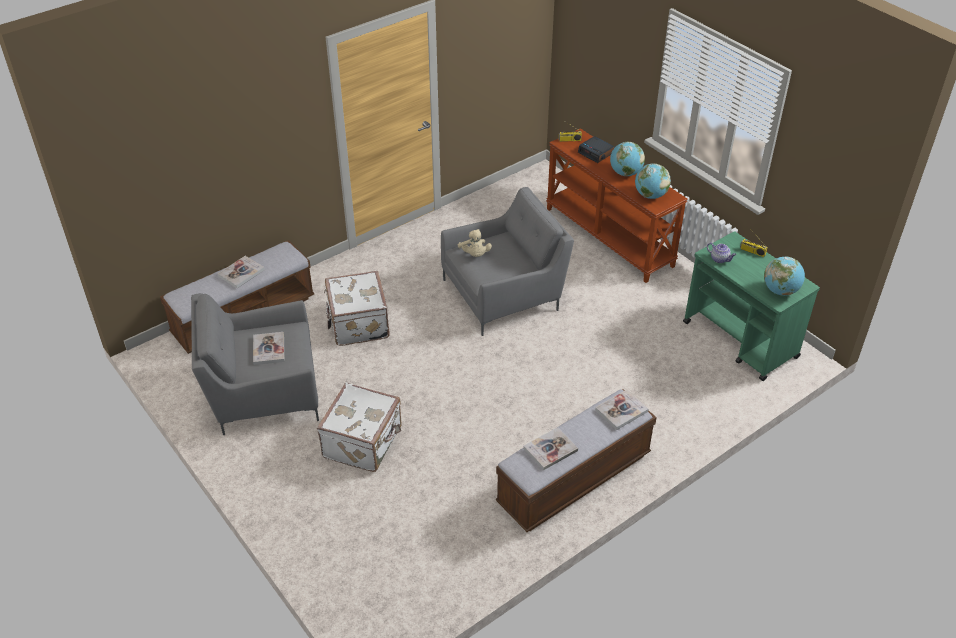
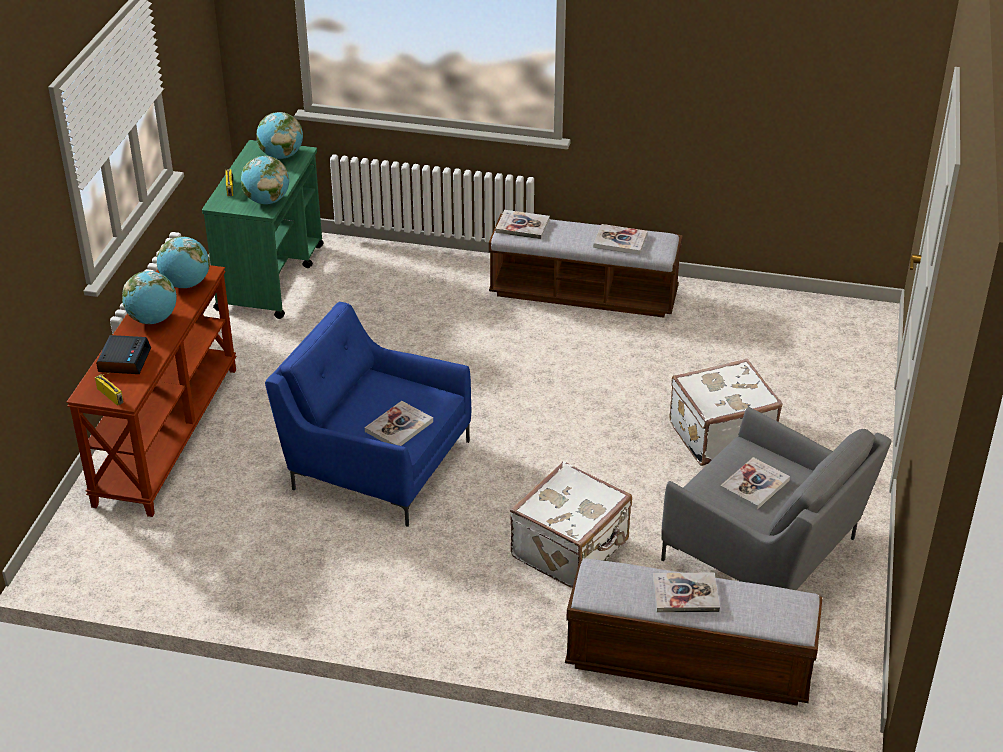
camera: 130 degrees left, 5 degrees down
(474, 254) = (399, 426): beige plush toy -> book
(504, 294) = (375, 462): grey armchair -> blue armchair
(720, 259) = (267, 201): teapot -> globe

